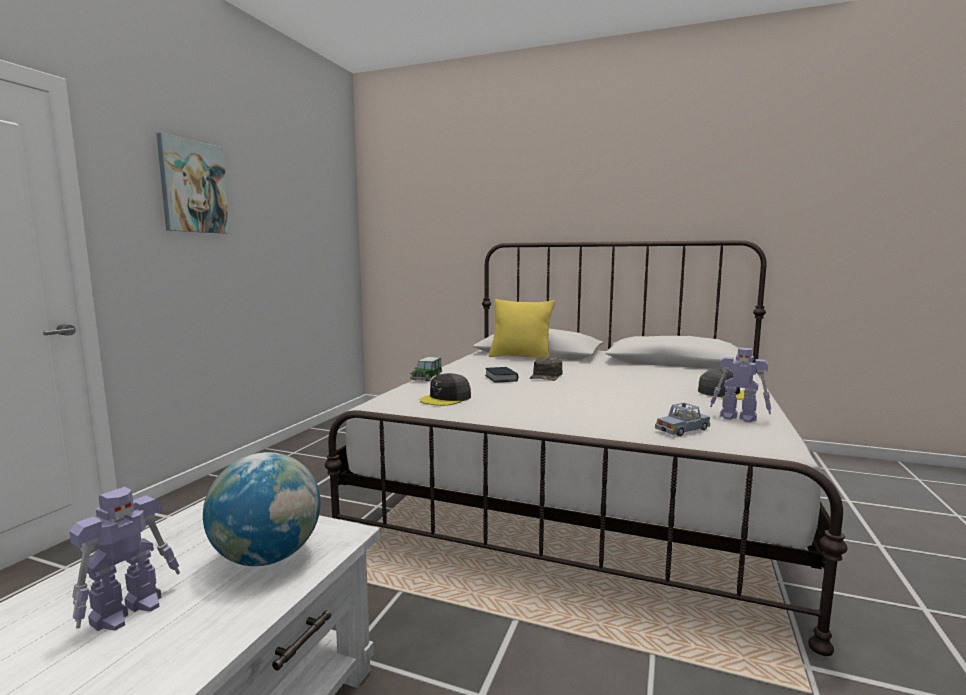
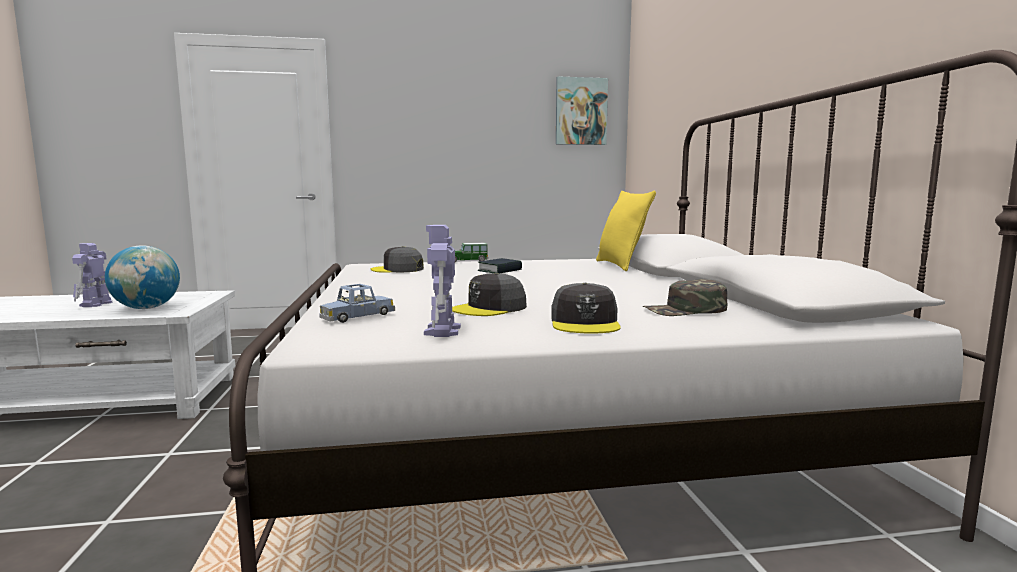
camera: 60 degrees right, 0 degrees up
(130, 610) = (95, 304): toy robot -> toy robot turned 90 degrees clockwise
(193, 187) = (414, 98): picture -> picture (581, 111)
(546, 376) = (540, 276): green cap -> green cap (685, 310)
(668, 401) = (489, 308): none -> grey cap
(683, 430) = (357, 317): blue toy car -> blue toy car turned 105 degrees clockwise

